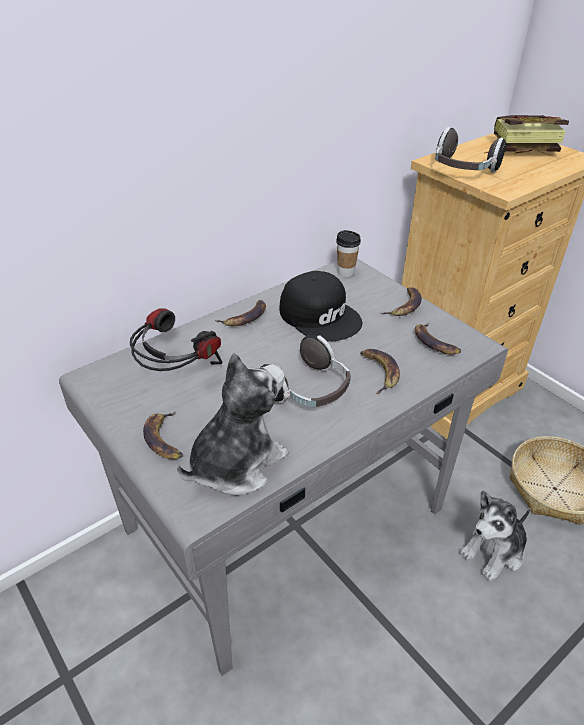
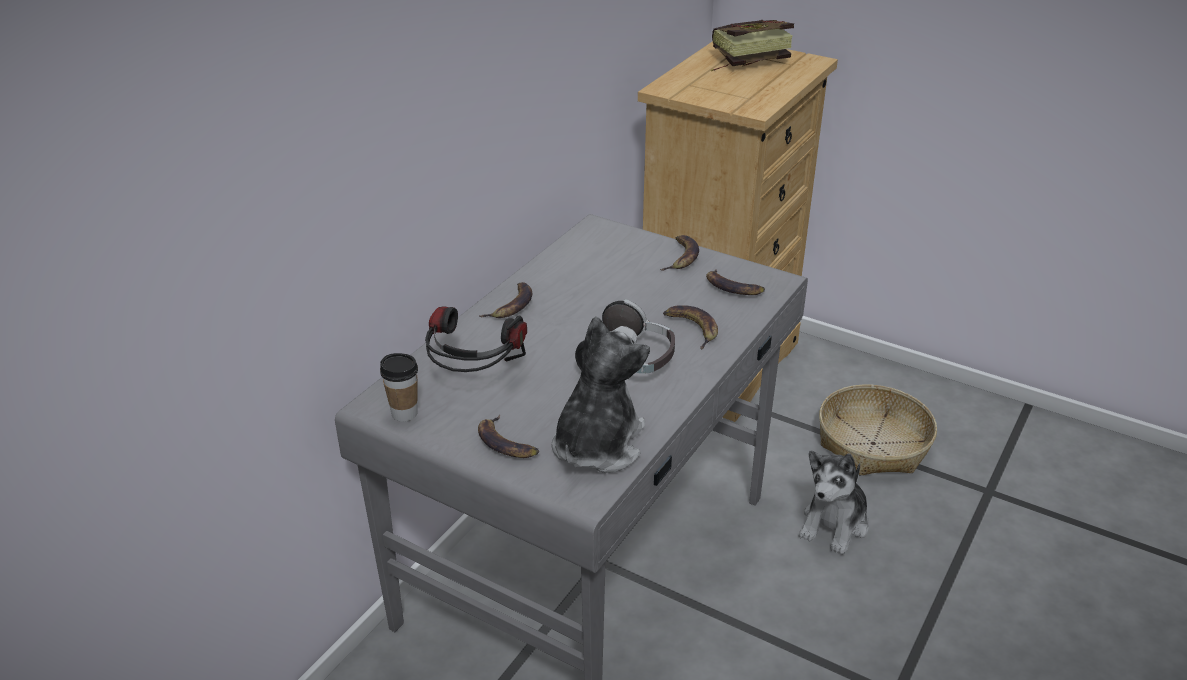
camera: 20 degrees left, 5 degrees down
(320, 315) = (595, 285): black cap -> none
(346, 272) = (596, 234): cup -> cup (404, 413)
(463, 170) = (700, 95): headphones -> none

